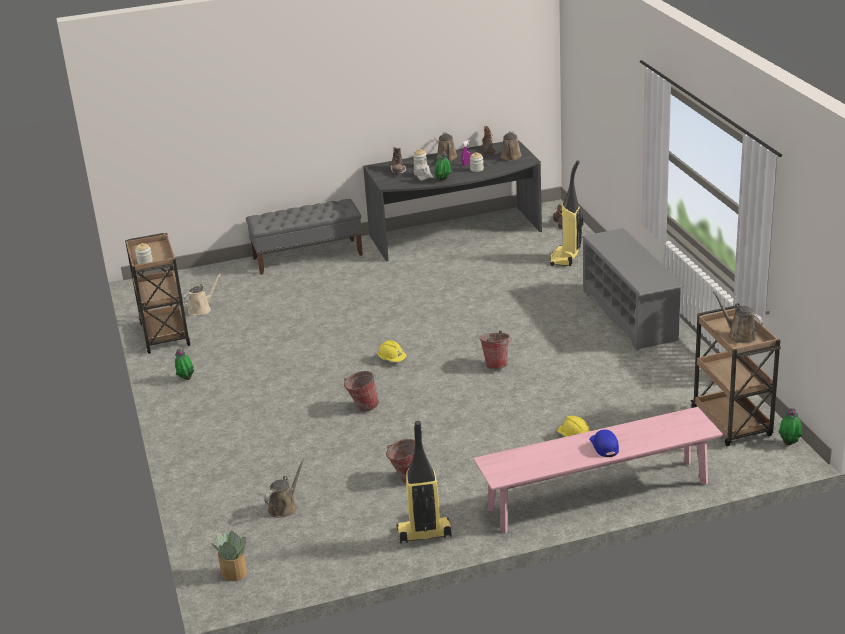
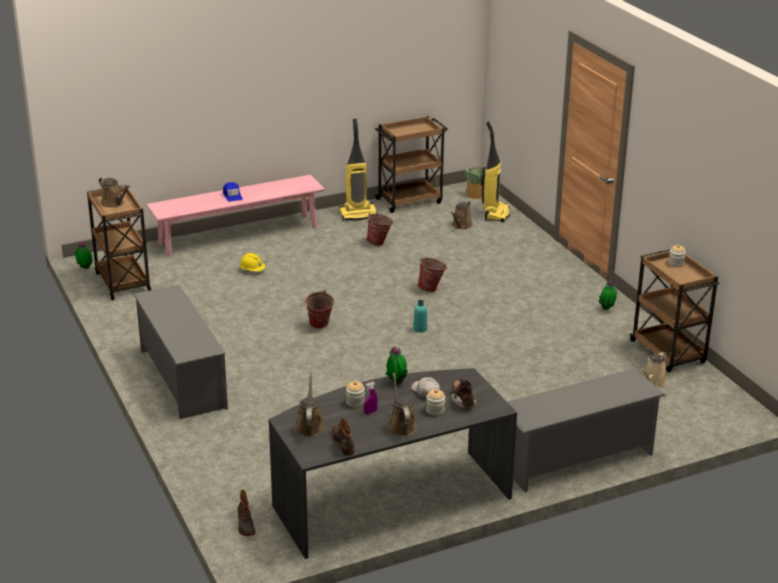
camera: 170 degrees right, 0 degrees up
(308, 256) = (576, 459): grey bench -> grey shoe rack
(338, 562) = (410, 201): none -> brown cart
(392, 360) = (420, 329): yellow hard hat -> turquoise bottle
(565, 258) = (243, 457): vacuum cleaner -> vacuum cleaner (495, 213)

